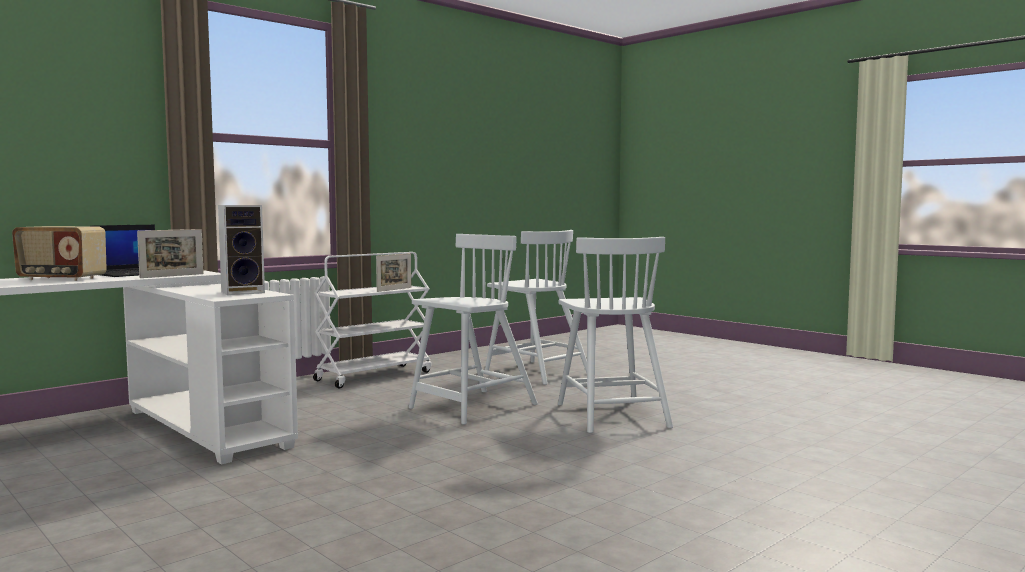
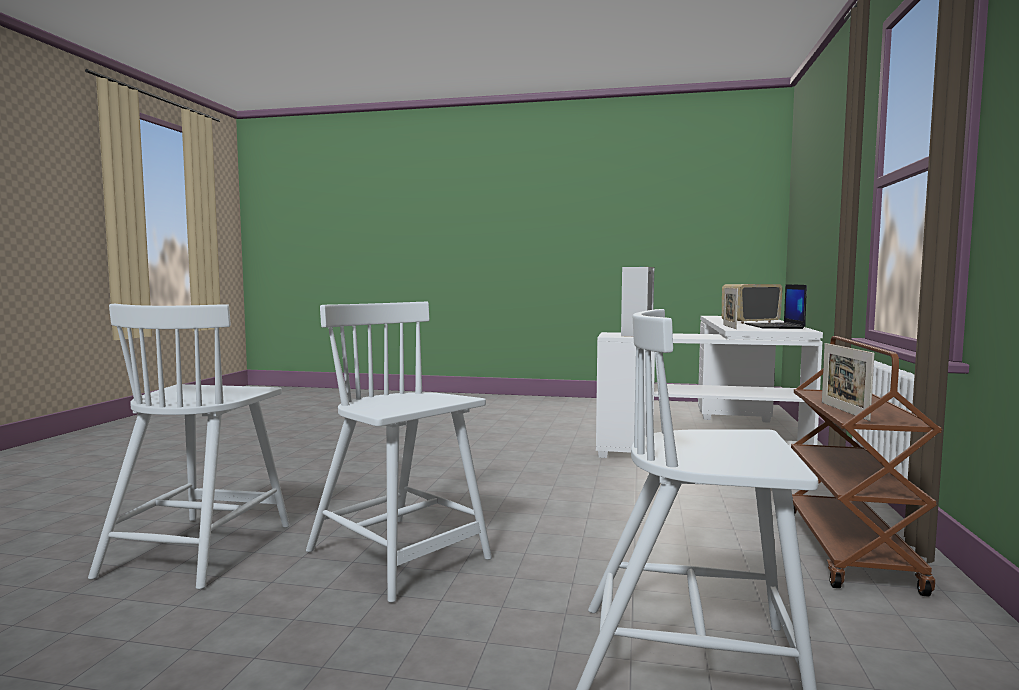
camera: 145 degrees right, 0 degrees up
(374, 376) = (850, 551): white cart -> brown cart
(472, 407) = (578, 526): white chair -> white chair (200, 548)

